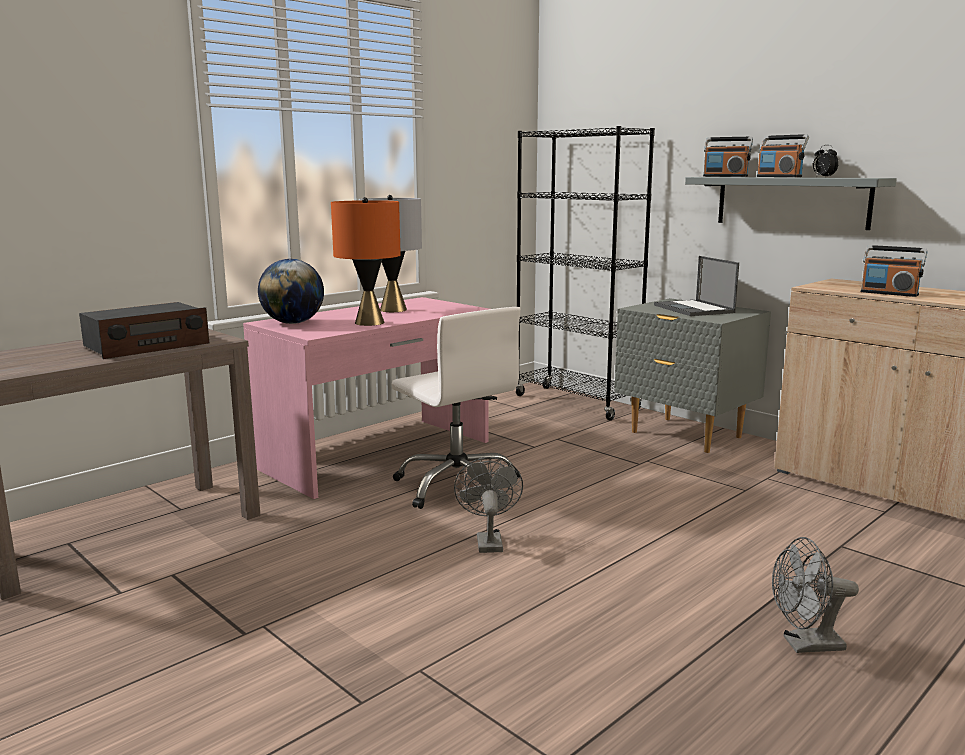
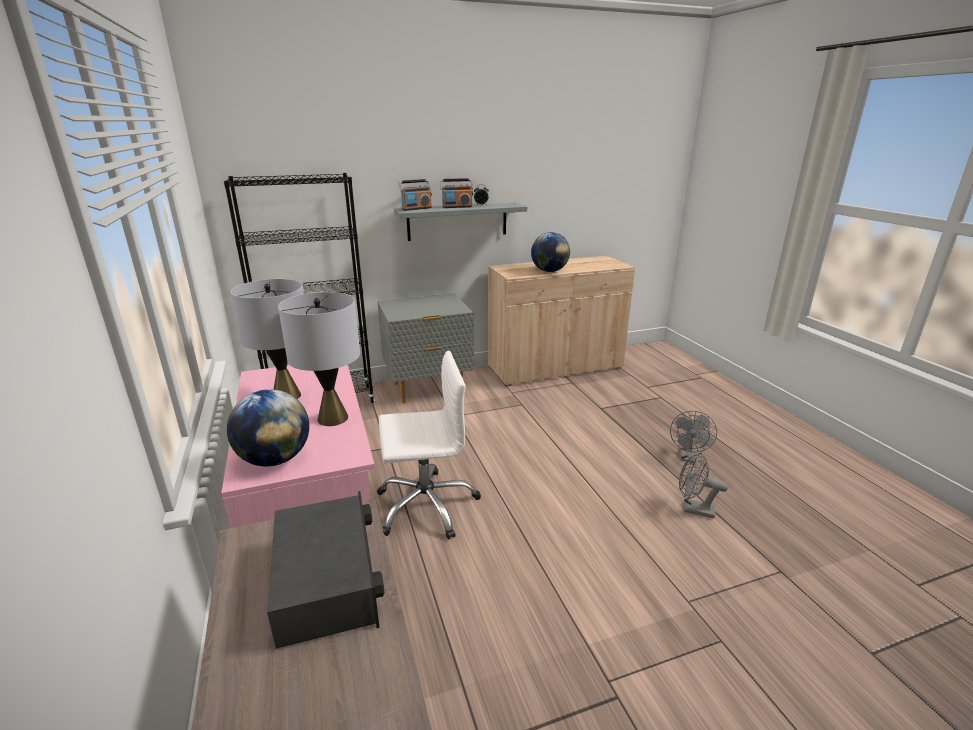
camera: 65 degrees left, 10 degrees up
(369, 322) = (332, 418): orange table lamp -> grey table lamp
(488, 541) = (529, 519): grey fan -> grey fan (693, 509)
(694, 309) = (423, 305): laptop -> none
(889, 293) = (549, 271): radio -> globe

